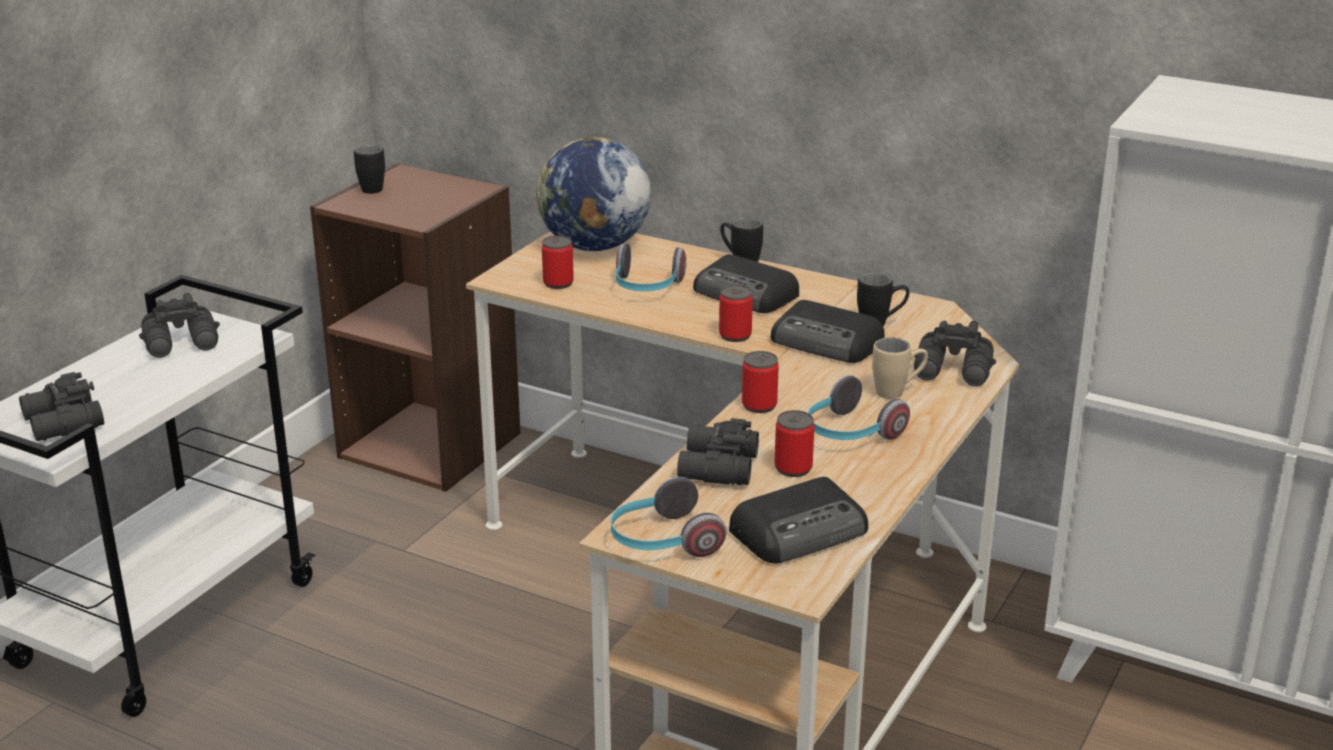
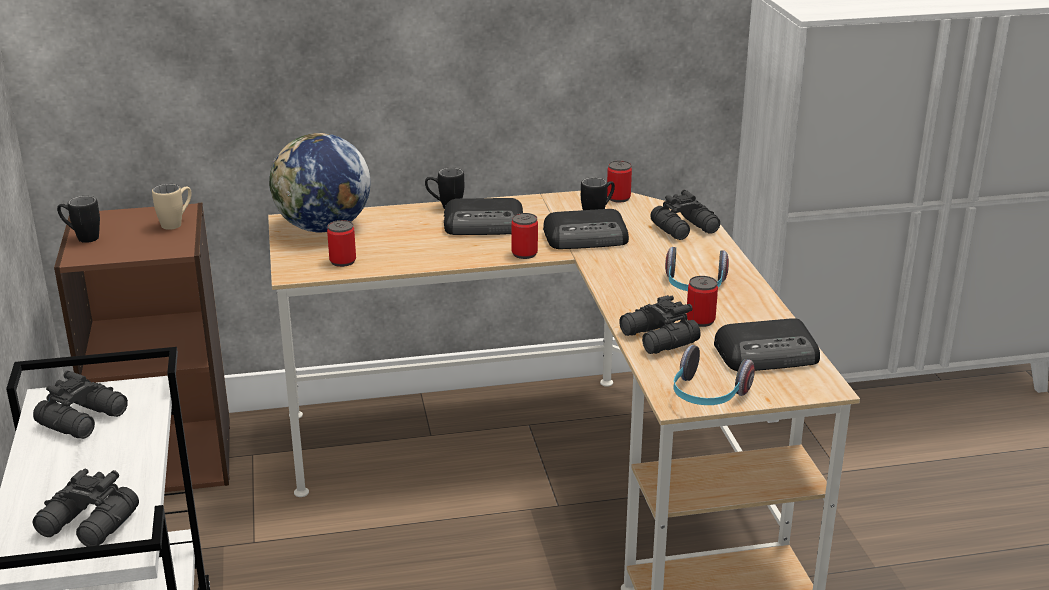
camera: 40 degrees left, 0 degrees up
(647, 288) = (411, 243): headphones -> none
(759, 405) = (615, 291): can -> can (618, 198)
(801, 531) = (768, 354): radio -> radio turned 60 degrees clockwise
(898, 392) = (677, 252): beige mug -> beige mug (177, 223)

